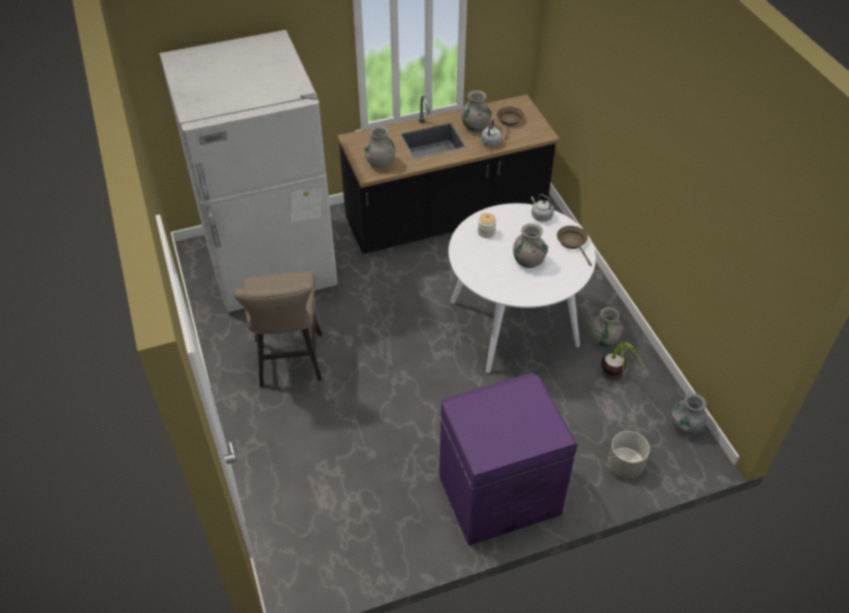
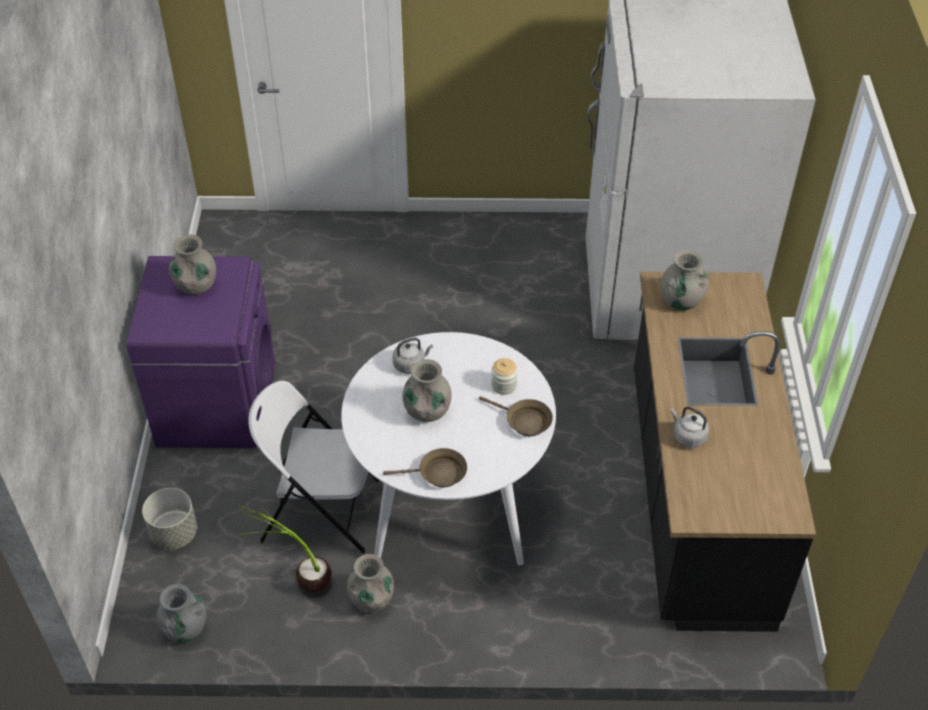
camera: 110 degrees right, 0 degrees up
(289, 364) = (484, 275): beige stool -> none
(475, 126) = (737, 432): grey vase -> grey vase (196, 285)
(510, 121) = (739, 481): brown frying pan -> brown frying pan (524, 421)
(540, 215) = (511, 457): grey kettle -> grey kettle (410, 364)
(556, 388) = (321, 509): none -> white chair

